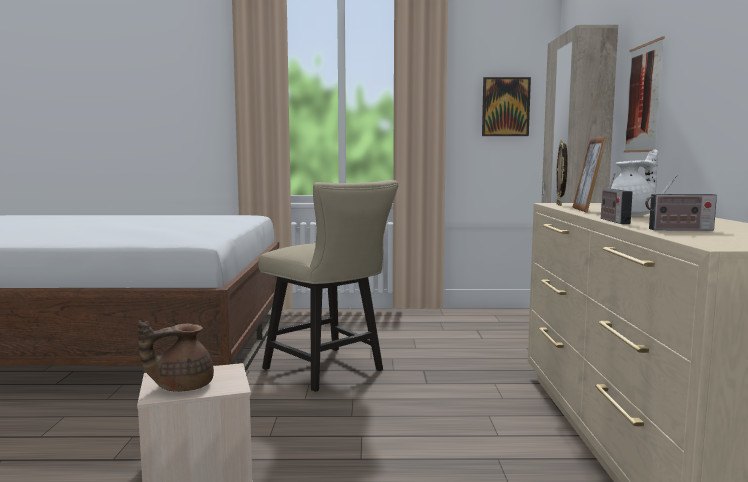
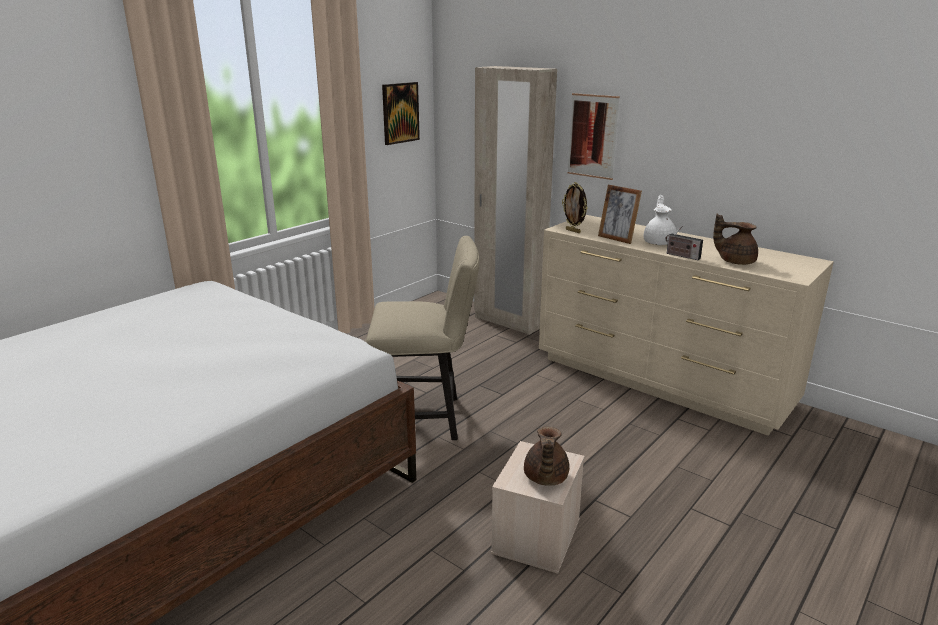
camera: 50 degrees left, 15 degrees up
(678, 229) = (735, 261): radio -> brown teapot

